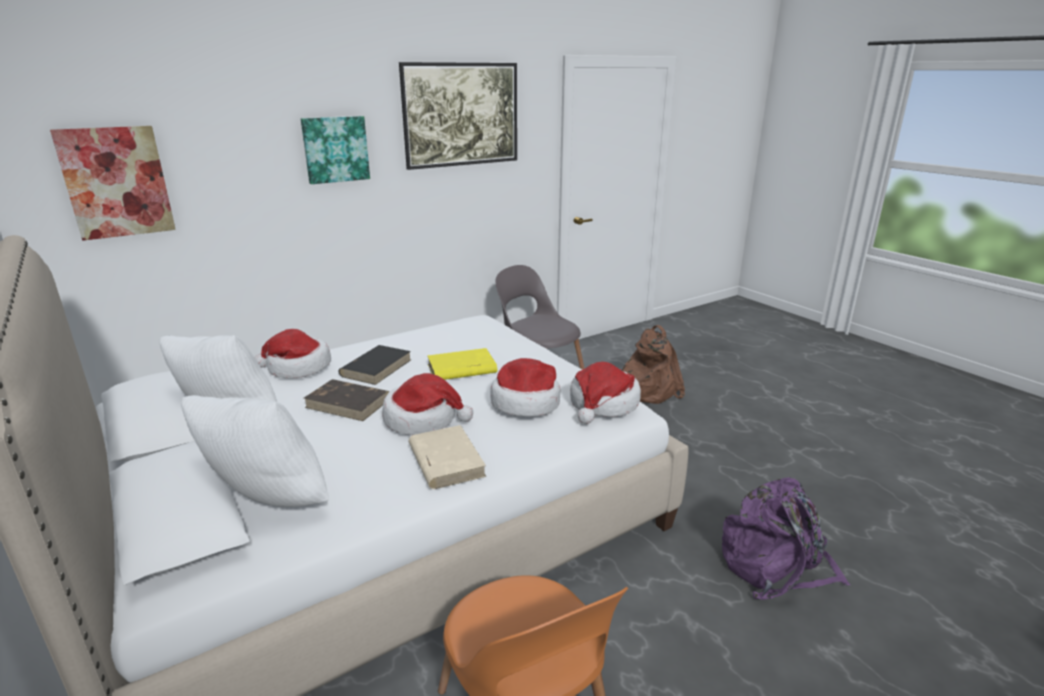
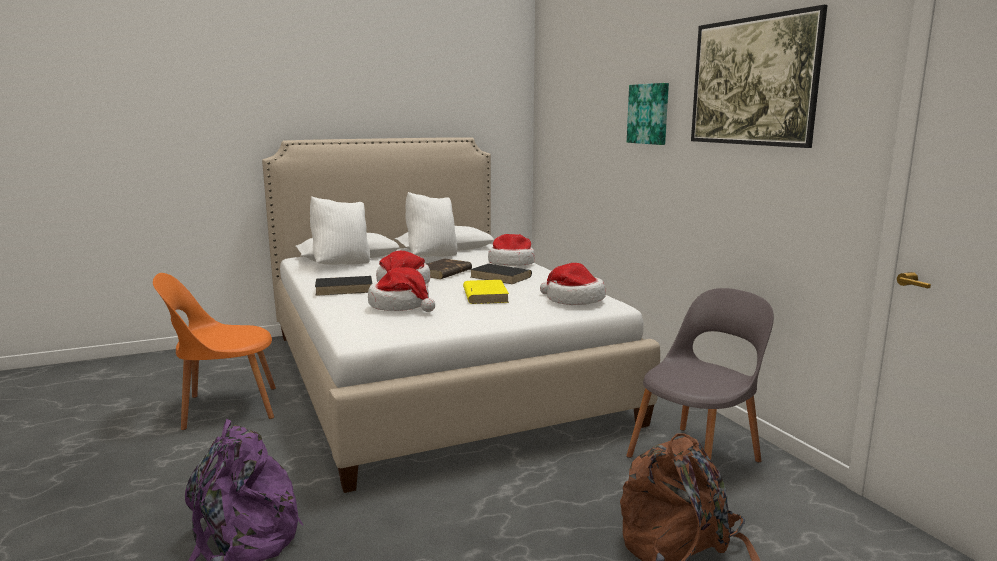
camera: 100 degrees right, 10 degrees down
(116, 182) = (561, 125): picture -> none
(445, 460) = (345, 289): beige book -> black book
(603, 404) = (375, 326): hat -> hat (573, 300)

